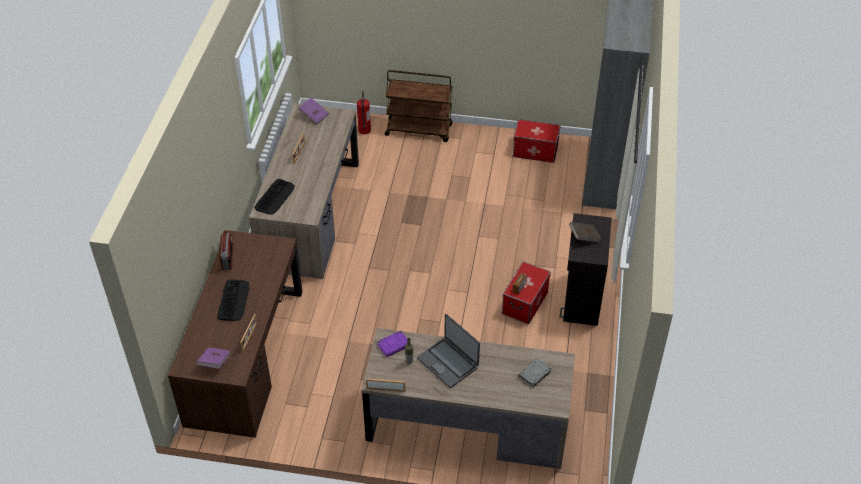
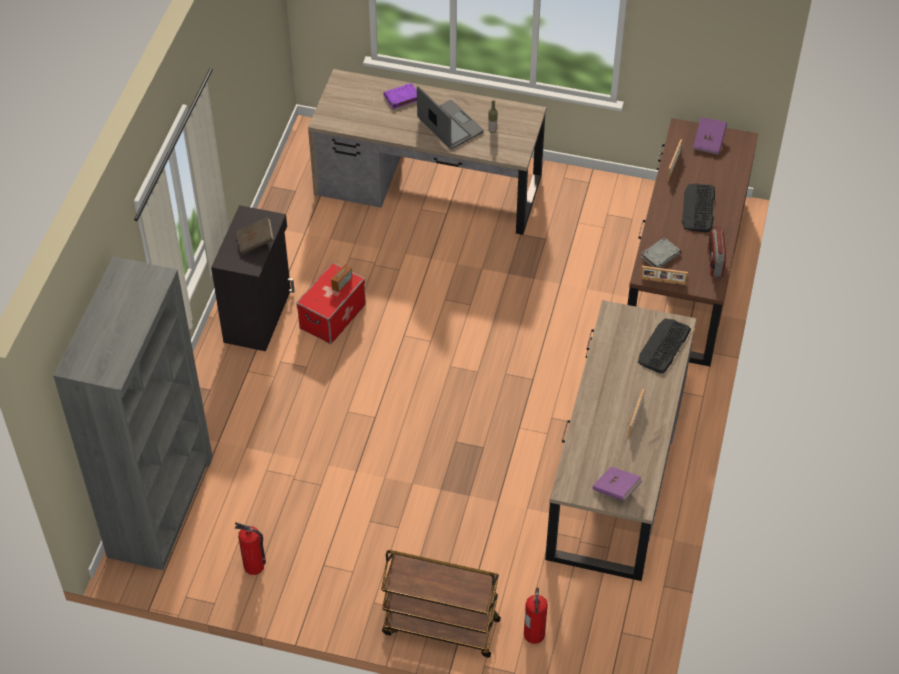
camera: 175 degrees left, 5 degrees up
(386, 389) = (519, 105): picture frame -> picture frame (663, 282)
(394, 345) = (508, 147): purple book -> purple book (401, 98)
(534, 374) = (358, 109): grey book -> grey book (660, 255)
(535, 151) = (254, 566): storage box -> fire extinguisher

